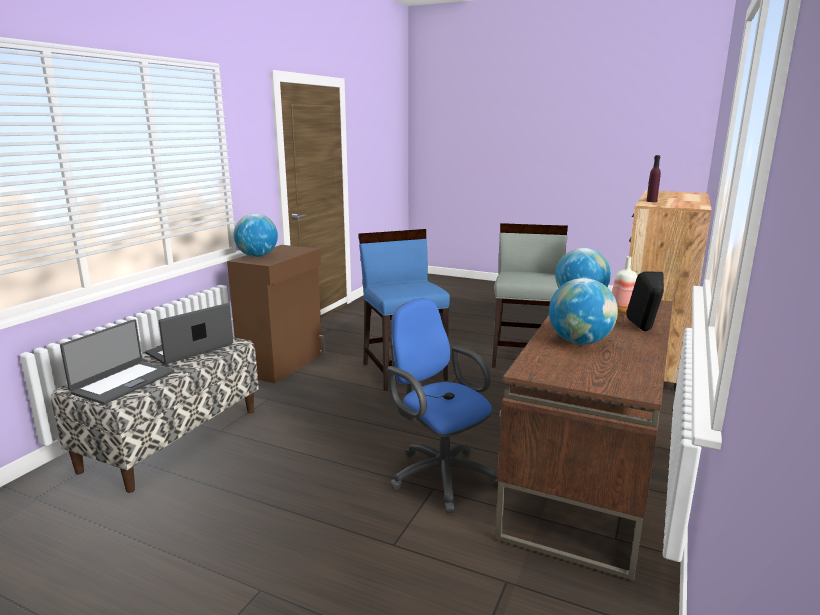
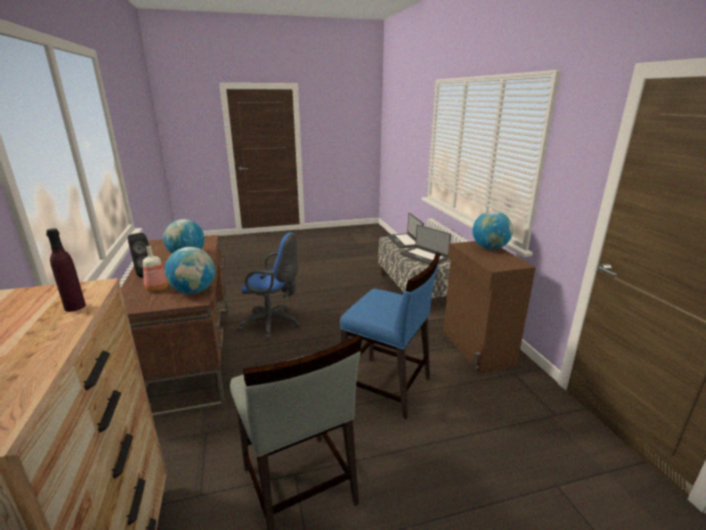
camera: 140 degrees right, 5 degrees up
(191, 349) = (424, 256): laptop -> laptop turned 135 degrees clockwise

